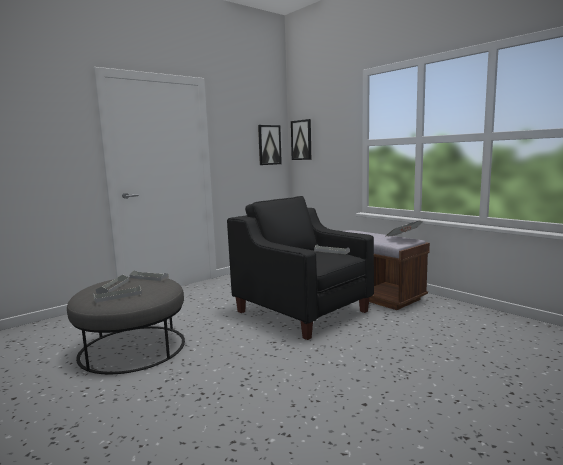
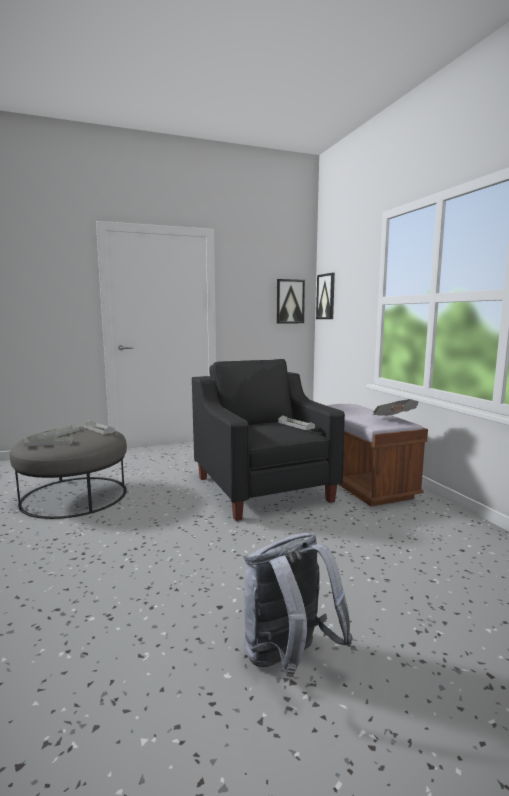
camera: 20 degrees right, 0 degrees up
(449, 424) = (288, 659): none -> grey backpack

